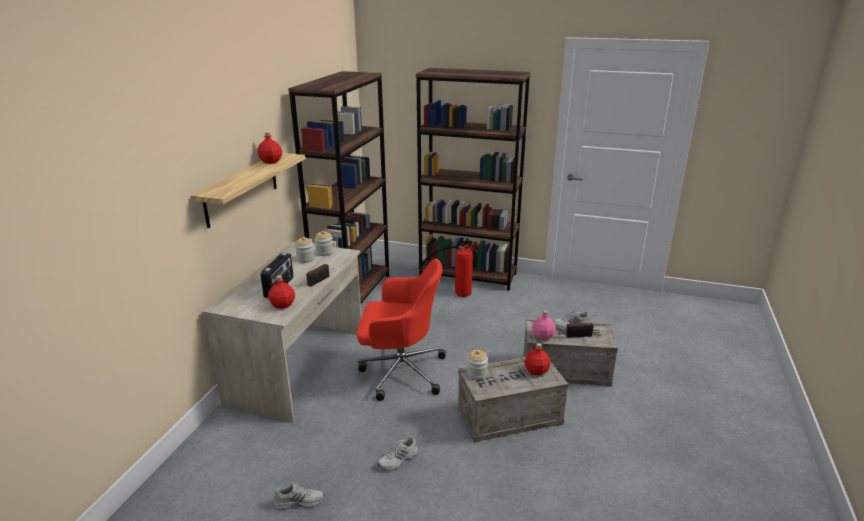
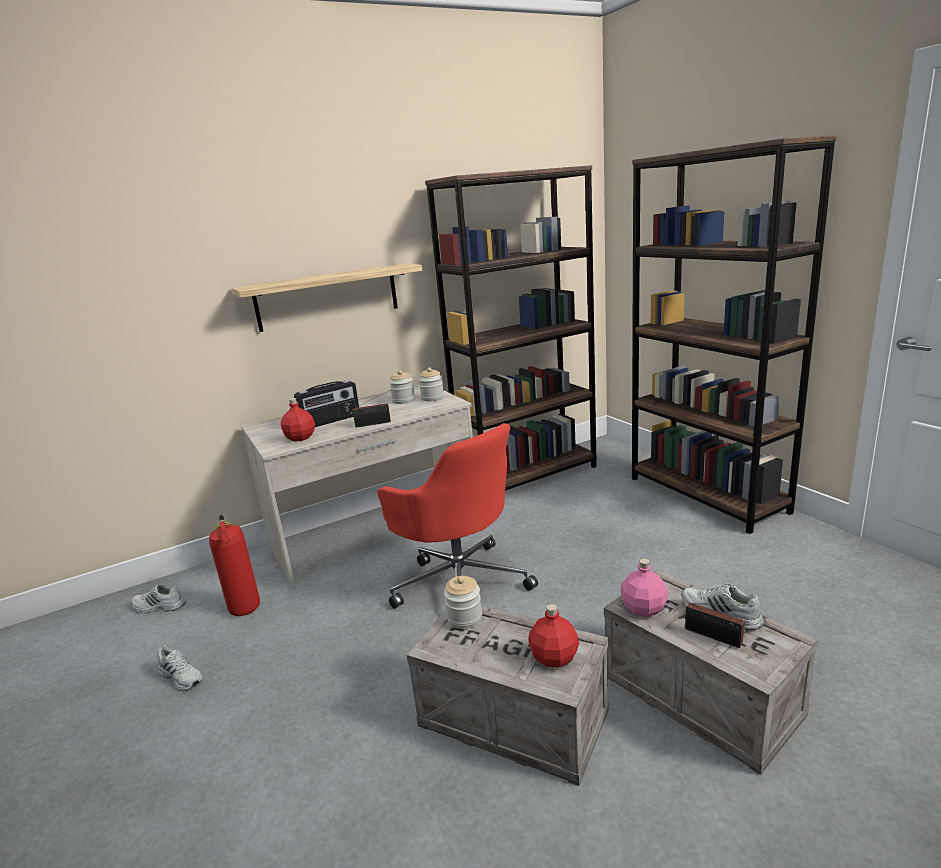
camera: 45 degrees right, 5 degrees down
(271, 161) = (373, 268): red bottle -> none
(398, 460) = (313, 691): white shoe -> white shoe (159, 607)
(453, 291) = (657, 509): fire extinguisher -> fire extinguisher (243, 598)

